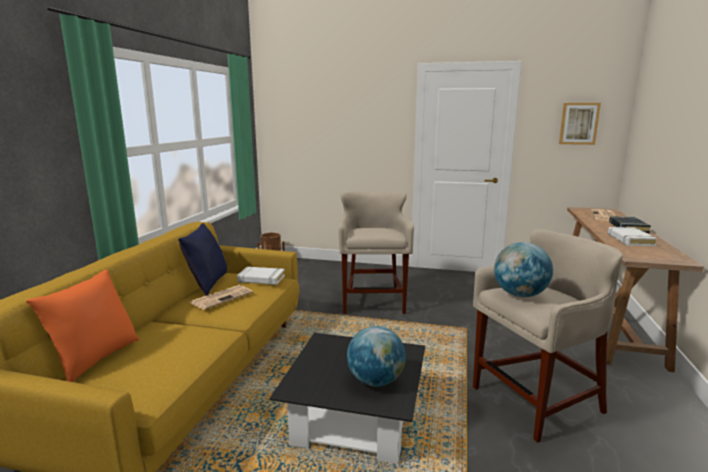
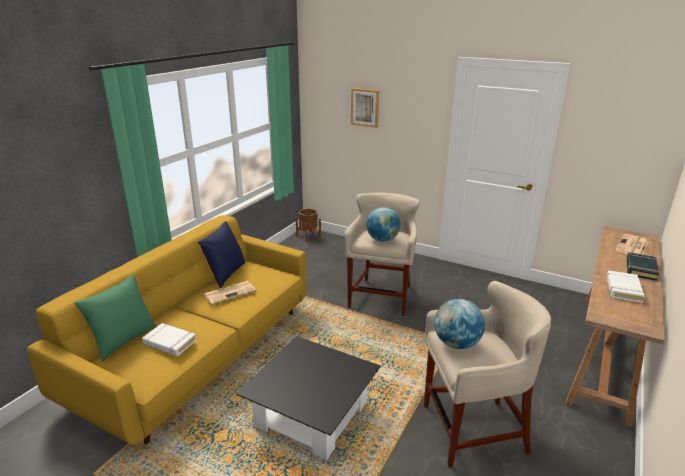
camera: 15 degrees right, 10 degrees up
(95, 360) = (124, 341): orange pillow -> green pillow
(261, 279) = (269, 275): white book -> white book (169, 342)
(376, 381) = (321, 393): globe -> globe (382, 239)
(579, 123) = (628, 138): picture -> picture (365, 107)

